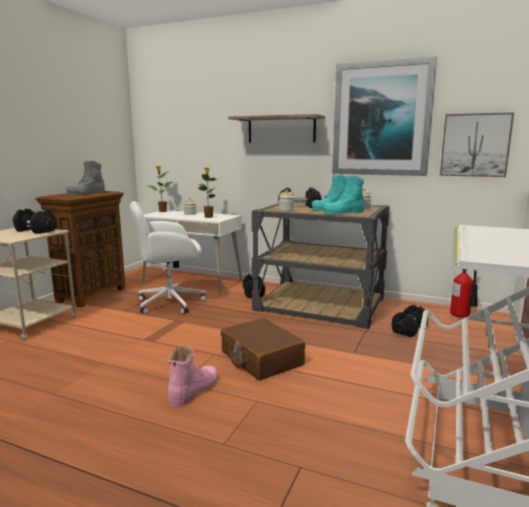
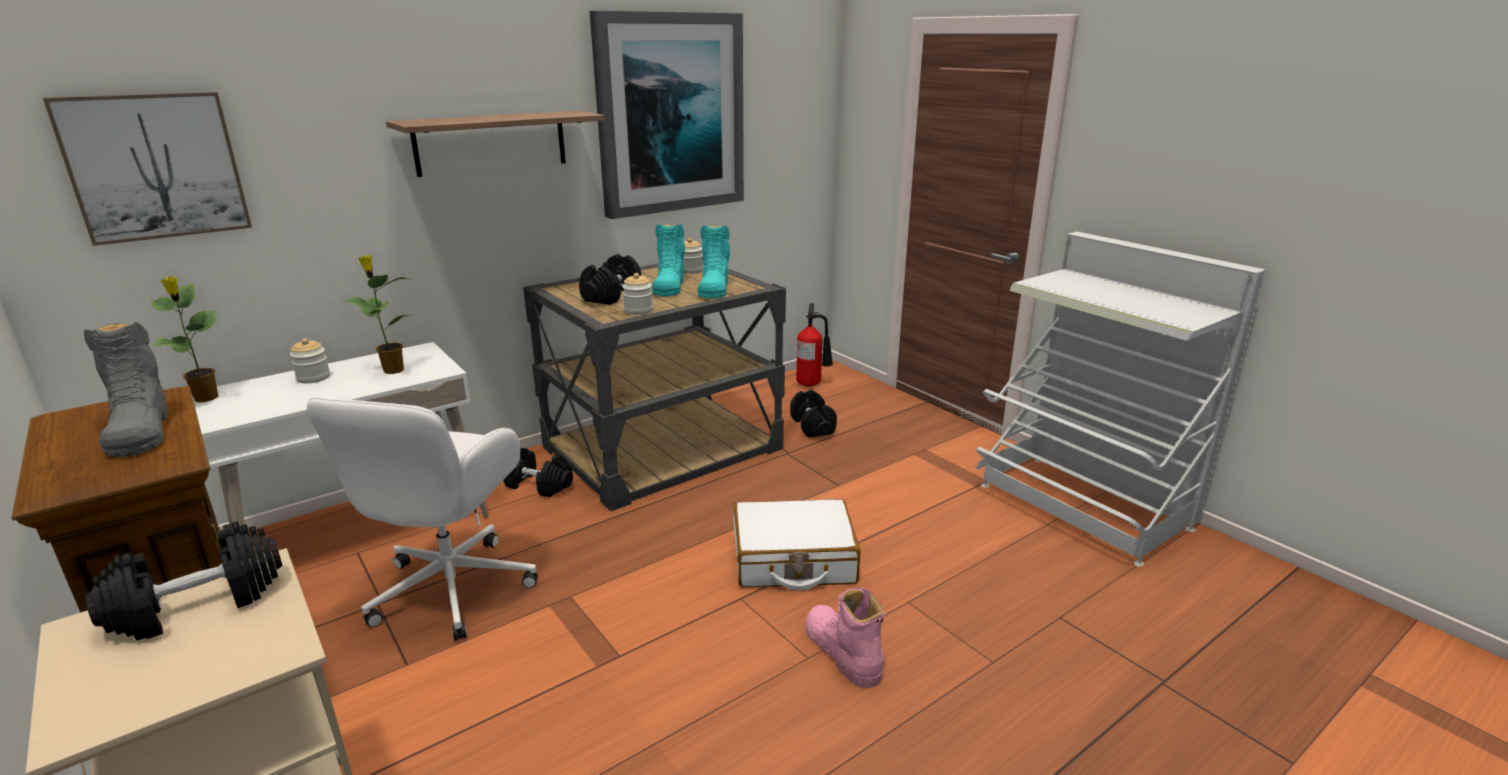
camera: 60 degrees left, 10 degrees up
(261, 358) = (793, 560): brown suitcase -> white suitcase
(475, 145) = (785, 147): picture -> picture (155, 166)

